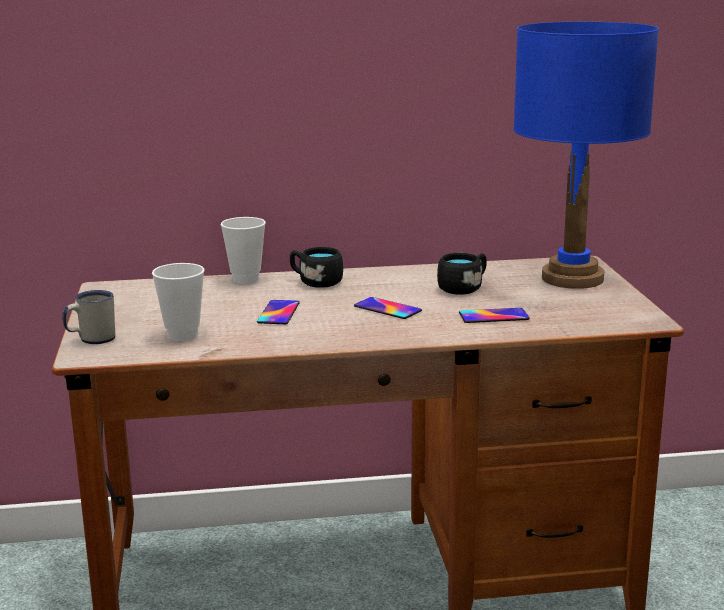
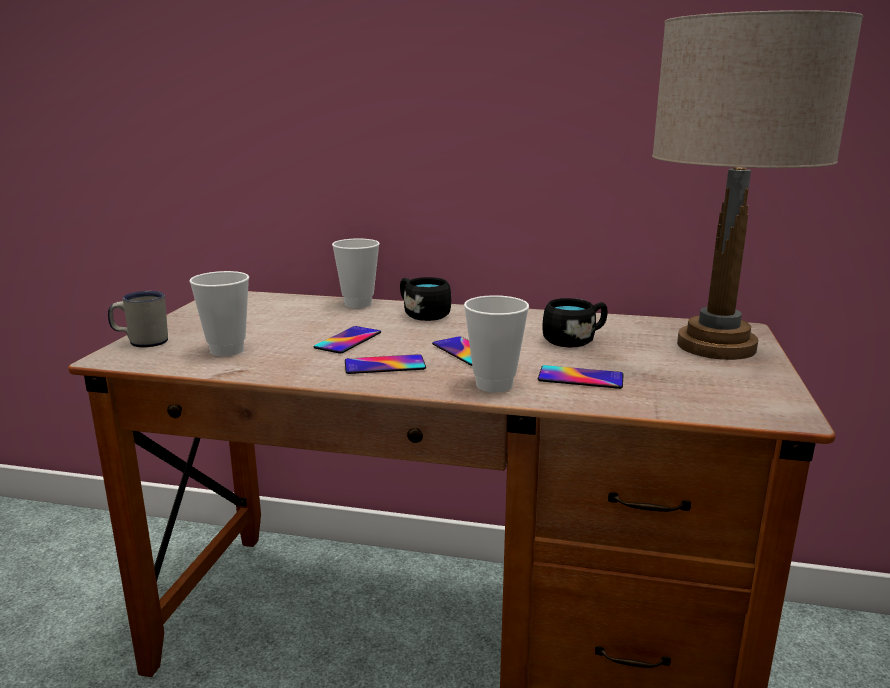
camera: 20 degrees right, 0 degrees up
(334, 328) = (384, 365): none -> phone
(435, 330) = (494, 385): none -> cup
(573, 279) = (716, 346): blue table lamp -> beige table lamp

